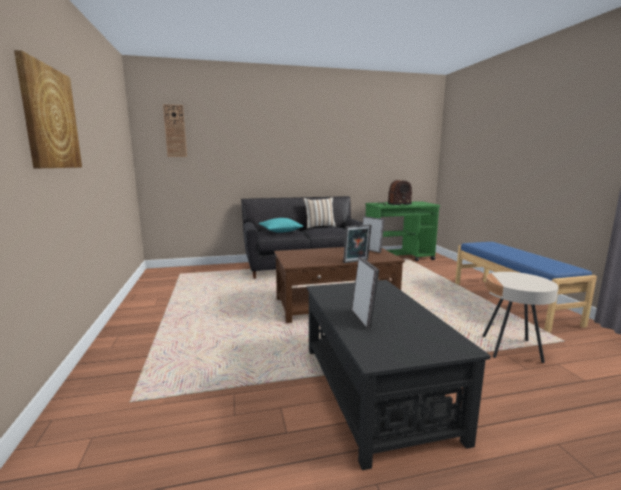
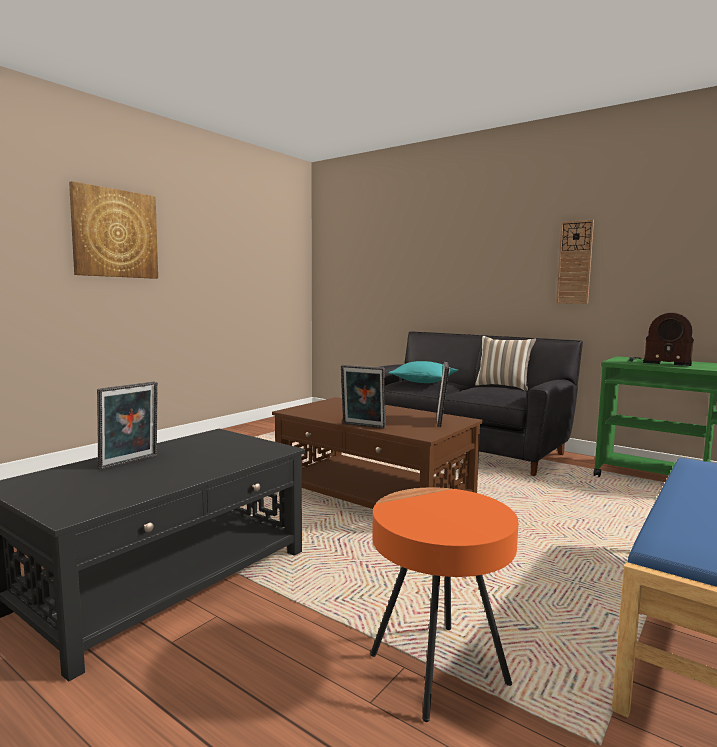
camera: 50 degrees right, 5 degrees down
(175, 131) = (349, 242): wall clock -> wall clock (574, 262)
(511, 349) = (438, 669): beige side table -> orange side table

